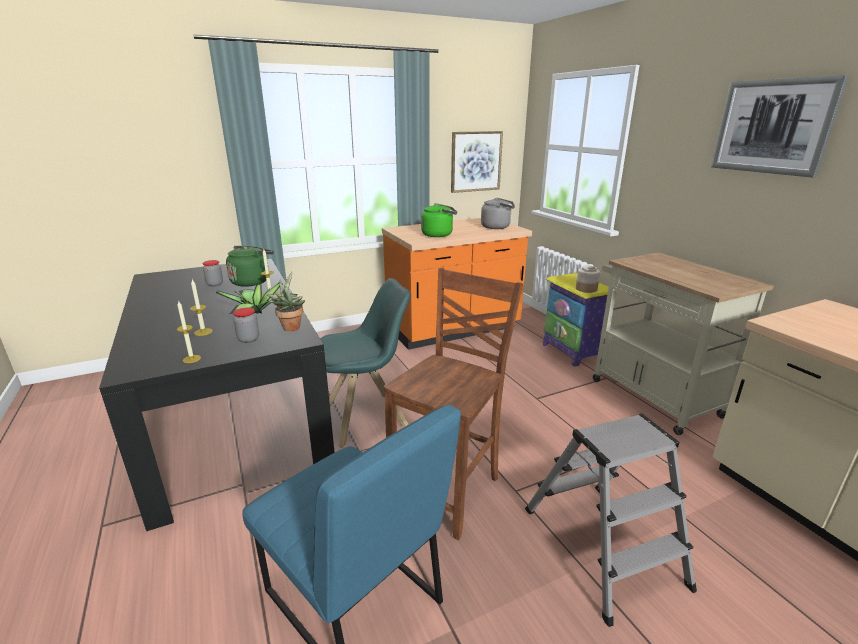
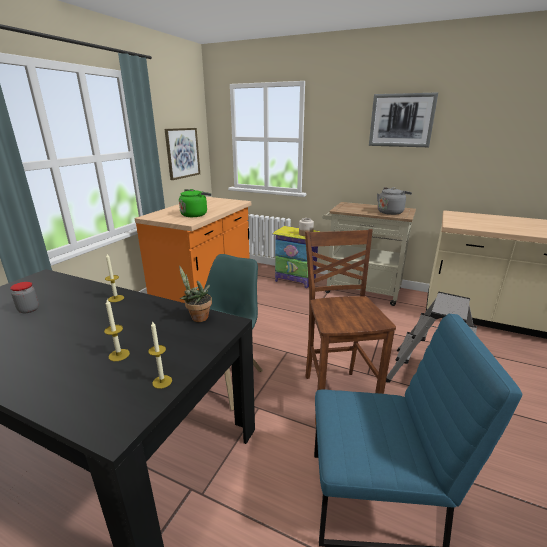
camera: 40 degrees left, 0 degrees up
(248, 339) = (181, 341): jar -> none
(252, 281) = (71, 294): green kettle -> none
(259, 313) = (142, 317): potted plant -> none
(497, 227) = (224, 202): grey kettle -> grey kettle (391, 212)

